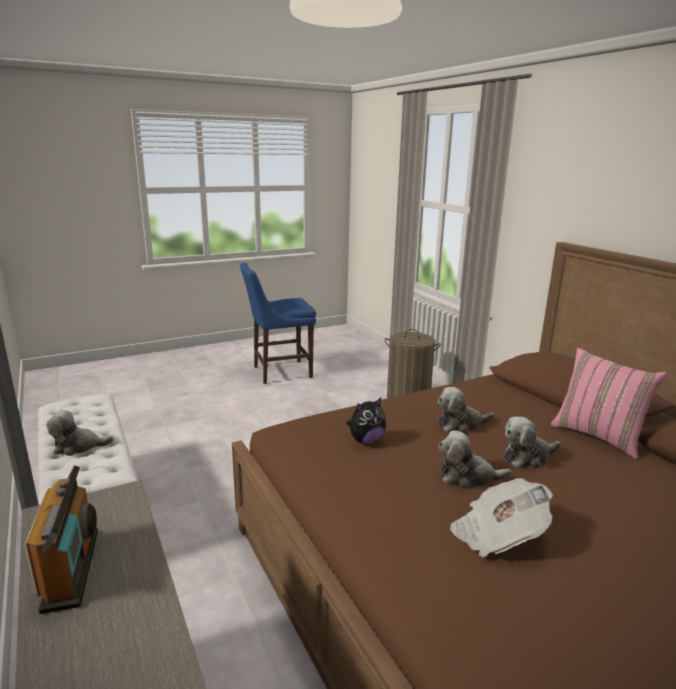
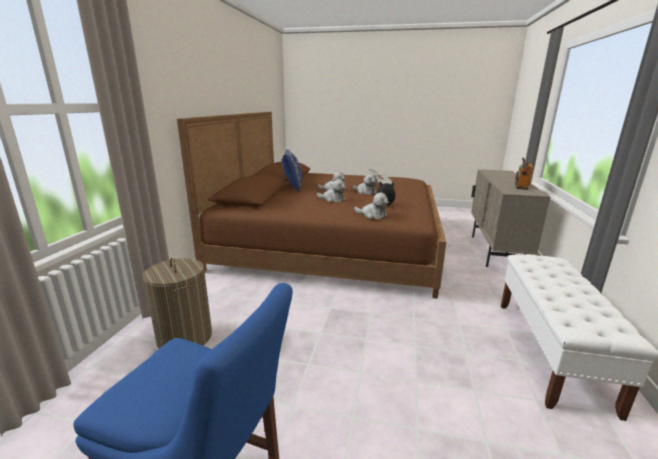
camera: 140 degrees left, 0 degrees up
(78, 446) = (563, 281): plush toy -> plush toy (372, 215)
(598, 436) = (292, 187): pink pillow -> blue pillow

